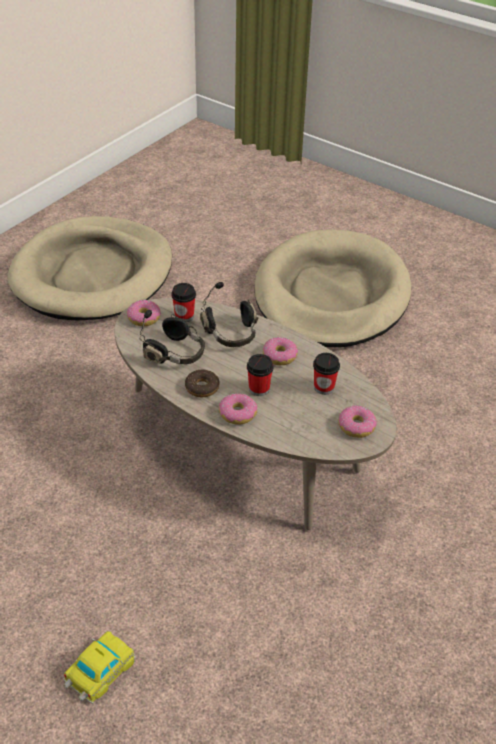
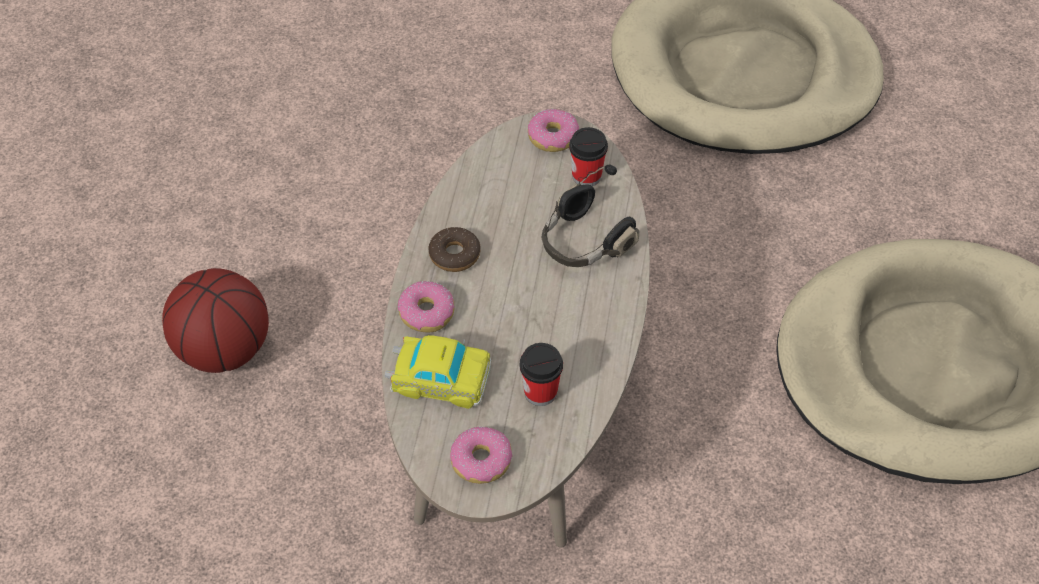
camera: 65 degrees right, 10 degrees up
(99, 671) = (107, 392): toy car -> toy car (438, 377)
(111, 587) = (224, 348): none -> basketball
(176, 353) = (504, 200): black headphones -> none
(259, 389) = (490, 317): cup -> none
(280, 356) = (574, 315): donut -> none

